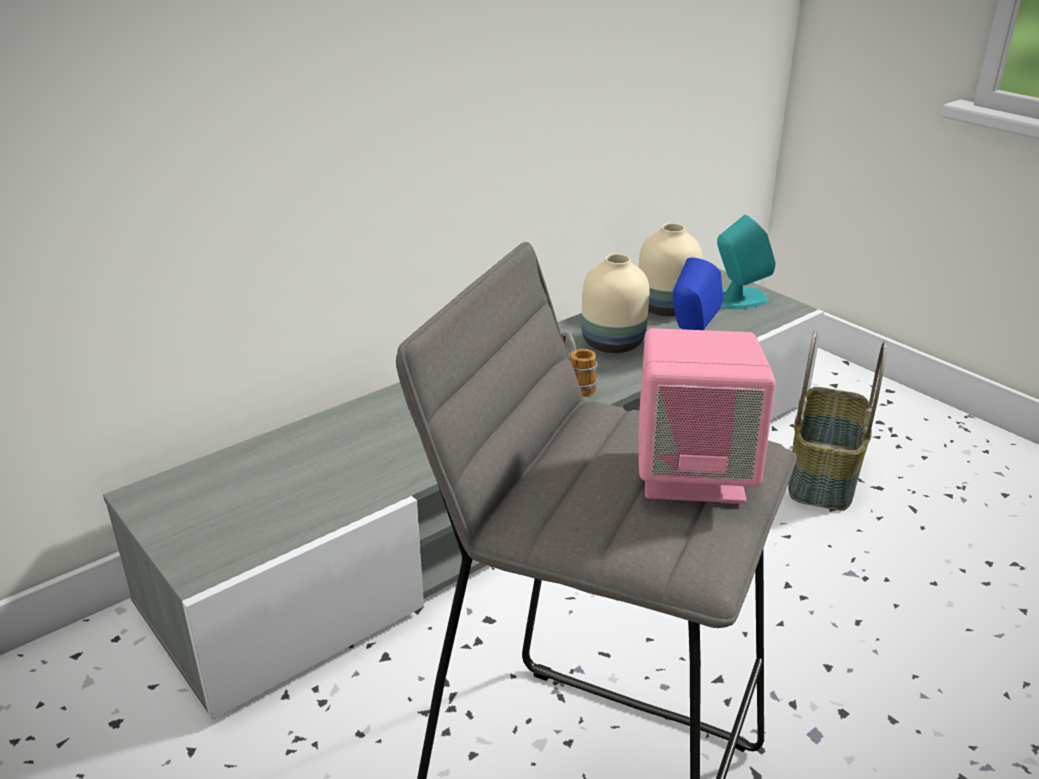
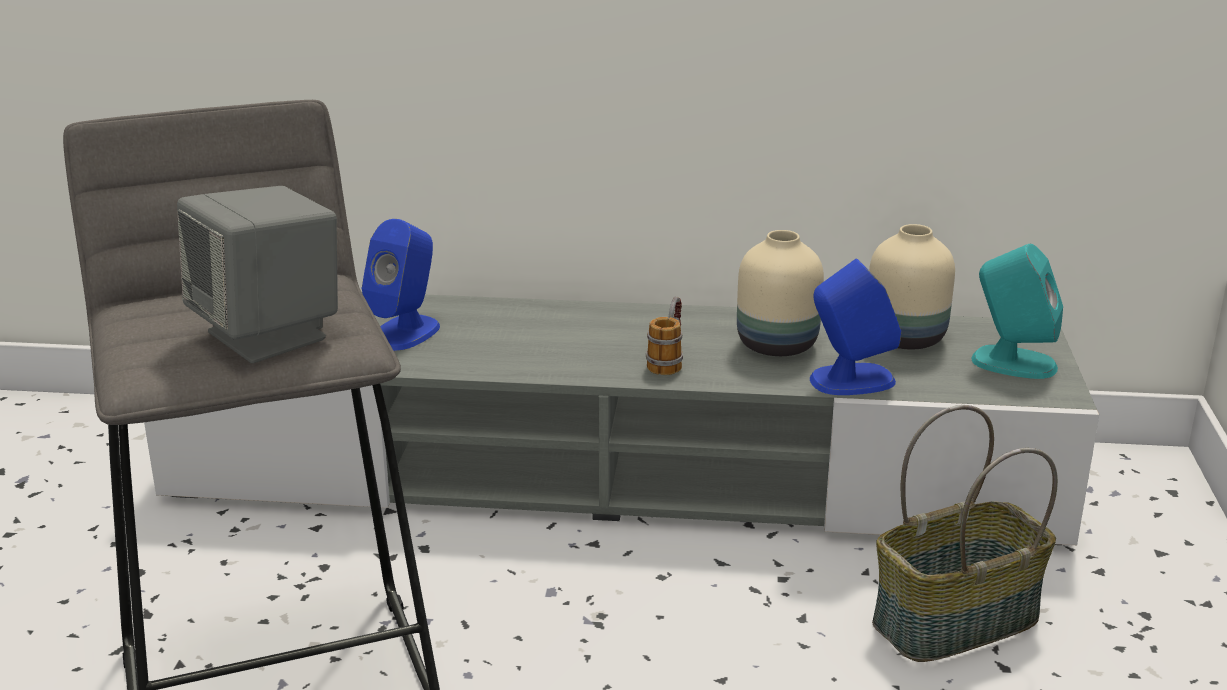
camera: 45 degrees right, 5 degrees down
(362, 451) = (405, 332): none -> blue speaker
(693, 474) = (269, 335): pink speaker -> grey speaker

